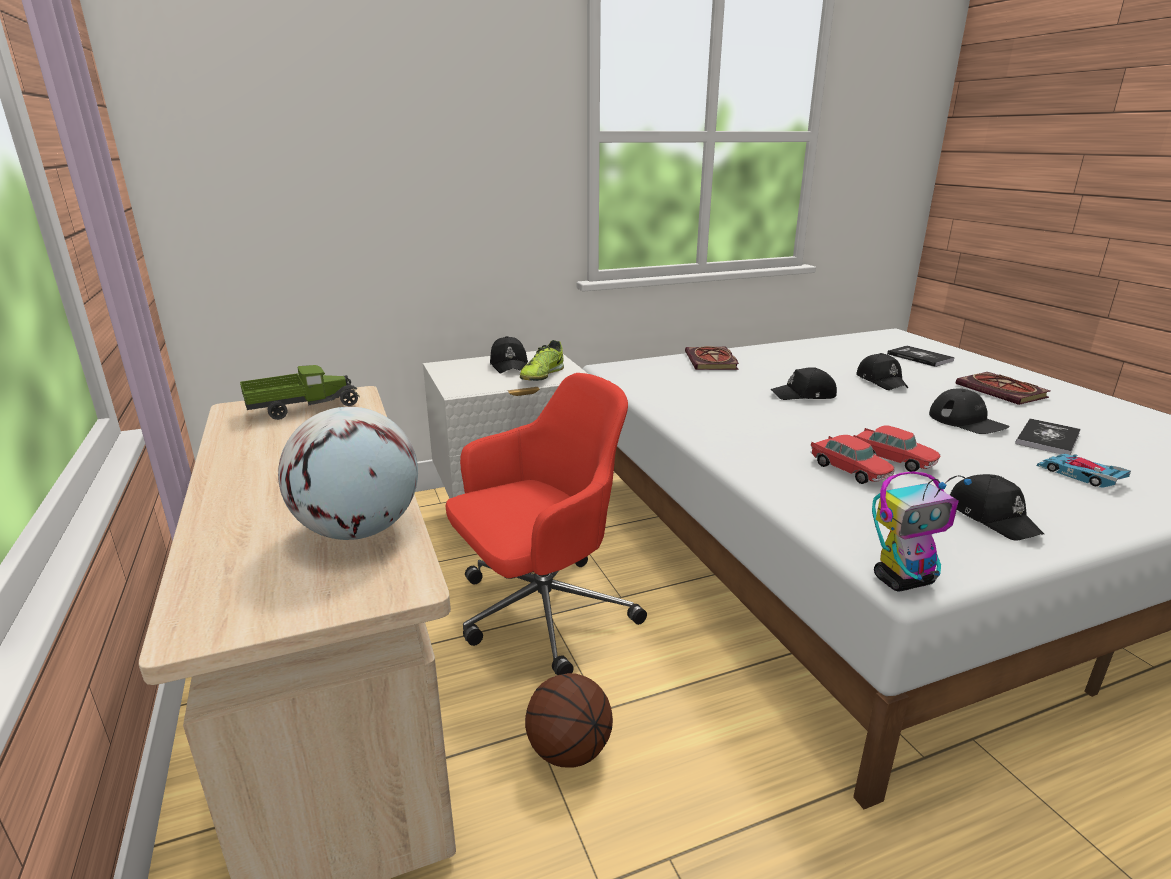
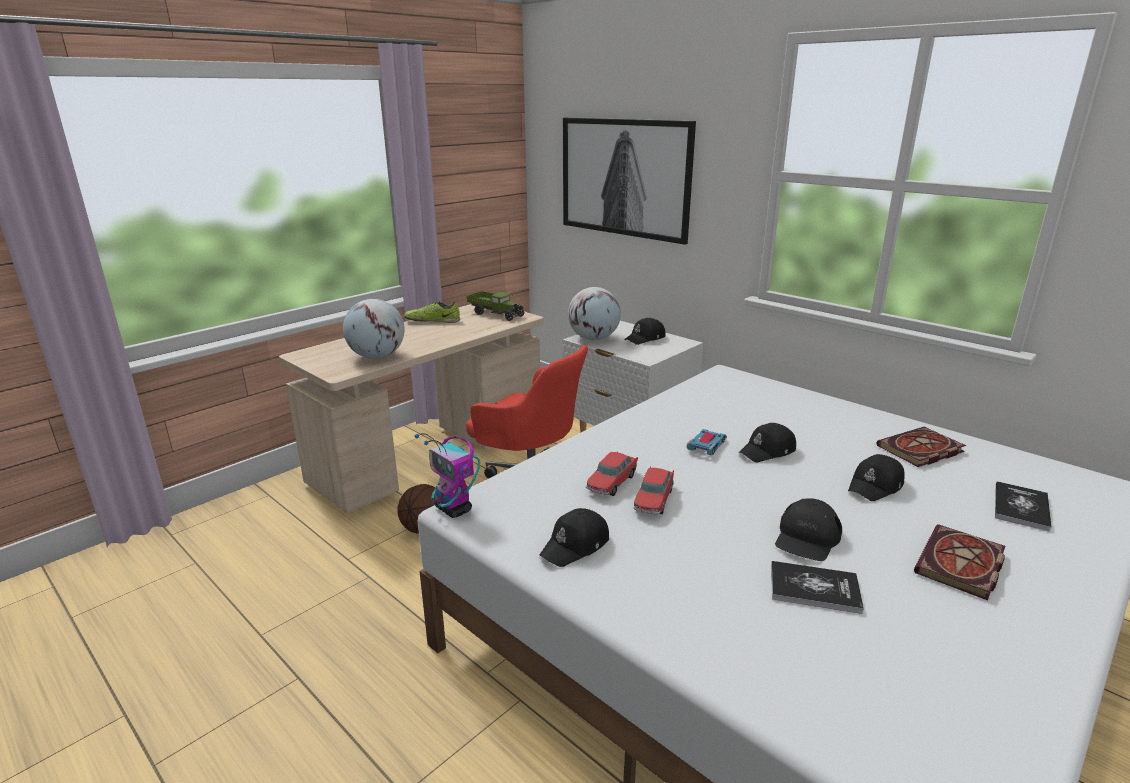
camera: 65 degrees right, 0 degrees up
(368, 158) = (624, 178): none -> picture
(471, 385) = (594, 338): none -> globe
(542, 376) = (636, 350): shoe -> shoe (433, 321)
(712, 362) = (802, 403): book -> book (920, 450)
(804, 395) = (768, 451): black cap -> black cap turned 90 degrees counterclockwise
(1079, 475) = (721, 601): toy car -> toy car (707, 445)

